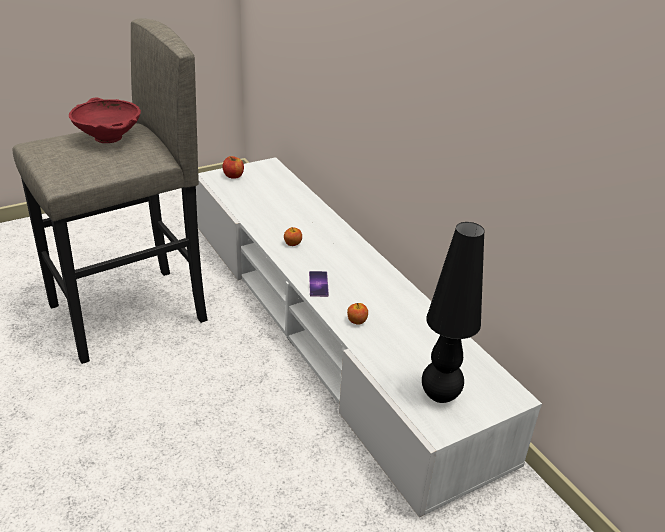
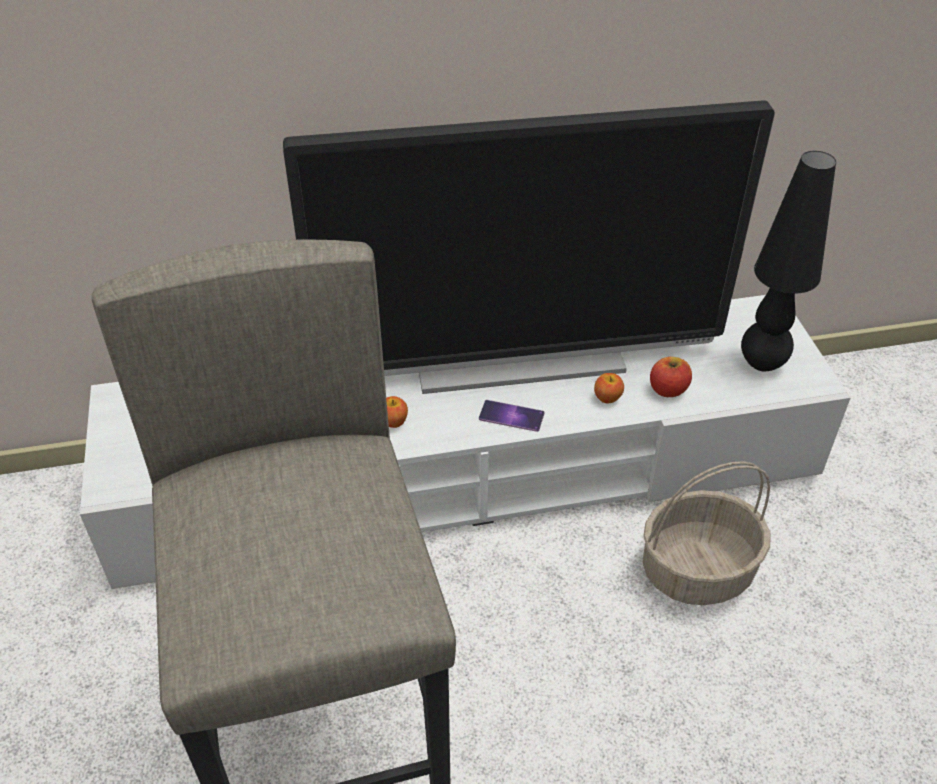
camera: 70 degrees left, 10 degrees up
(108, 137) = (270, 510): red bowl -> none
(233, 176) = (128, 455): apple -> apple (668, 389)
(291, 450) = (698, 569): none -> basket
(371, 280) = (519, 361): none -> television

